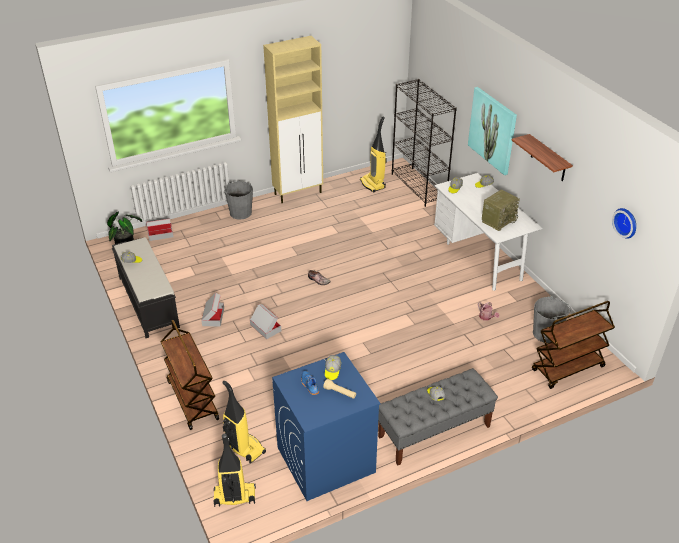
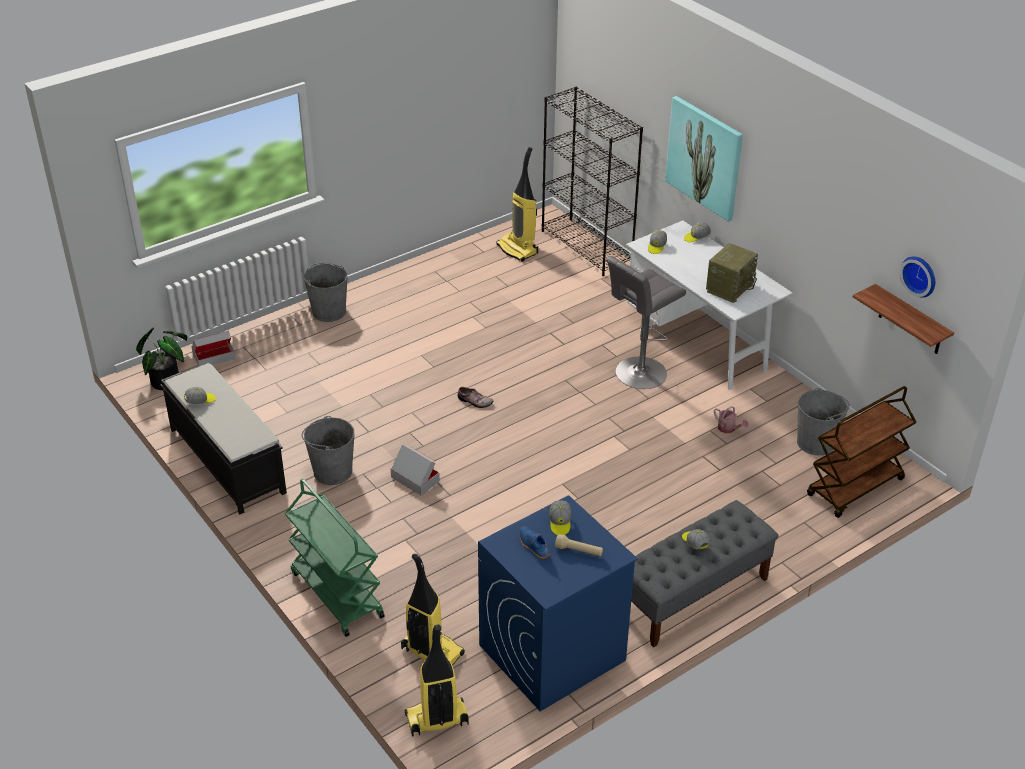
camera: 10 degrees left, 0 degrees up
(192, 399) = (336, 594): brown cart -> green cart
(213, 317) = (332, 471): cardboard box -> grey bucket
(298, 193) = (409, 273): beige cabinet -> none
(433, 274) = (638, 374): none -> grey stool
(548, 158) = (796, 194): shelf -> shelf (911, 321)

